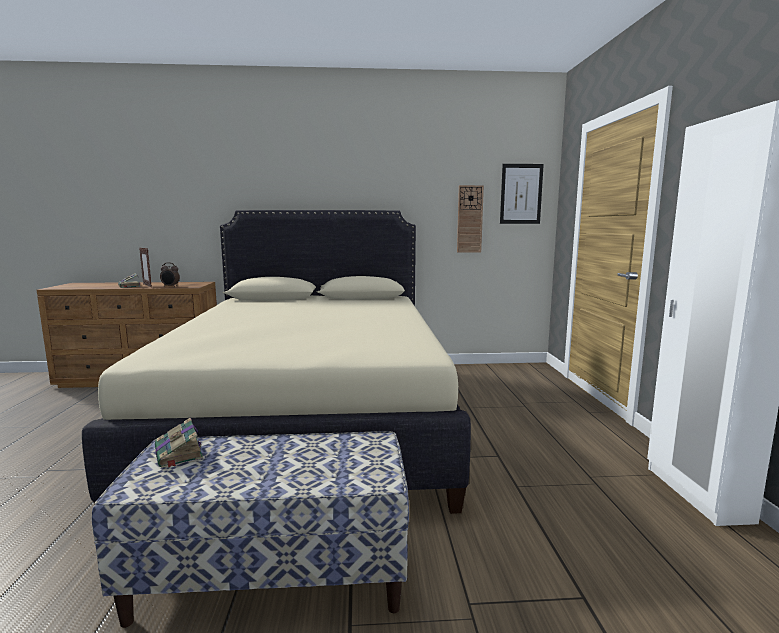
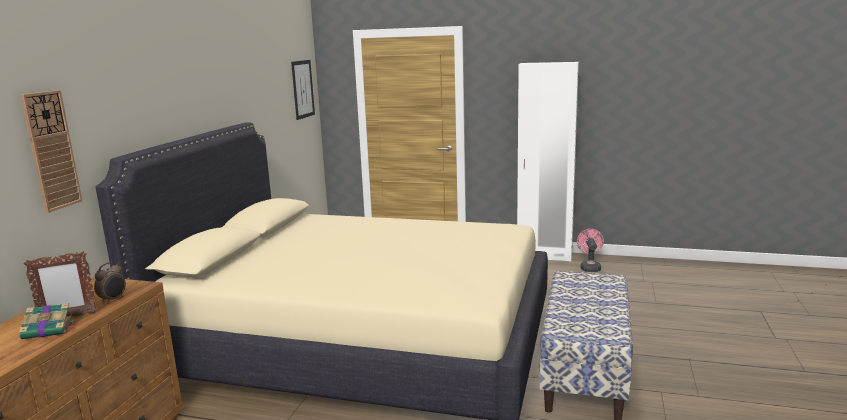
camera: 70 degrees left, 5 degrees up
(179, 453) = (571, 326): book -> none
(469, 219) = (281, 120): wall clock -> wall clock (51, 151)
(718, 553) = (589, 267): none -> pink fan

